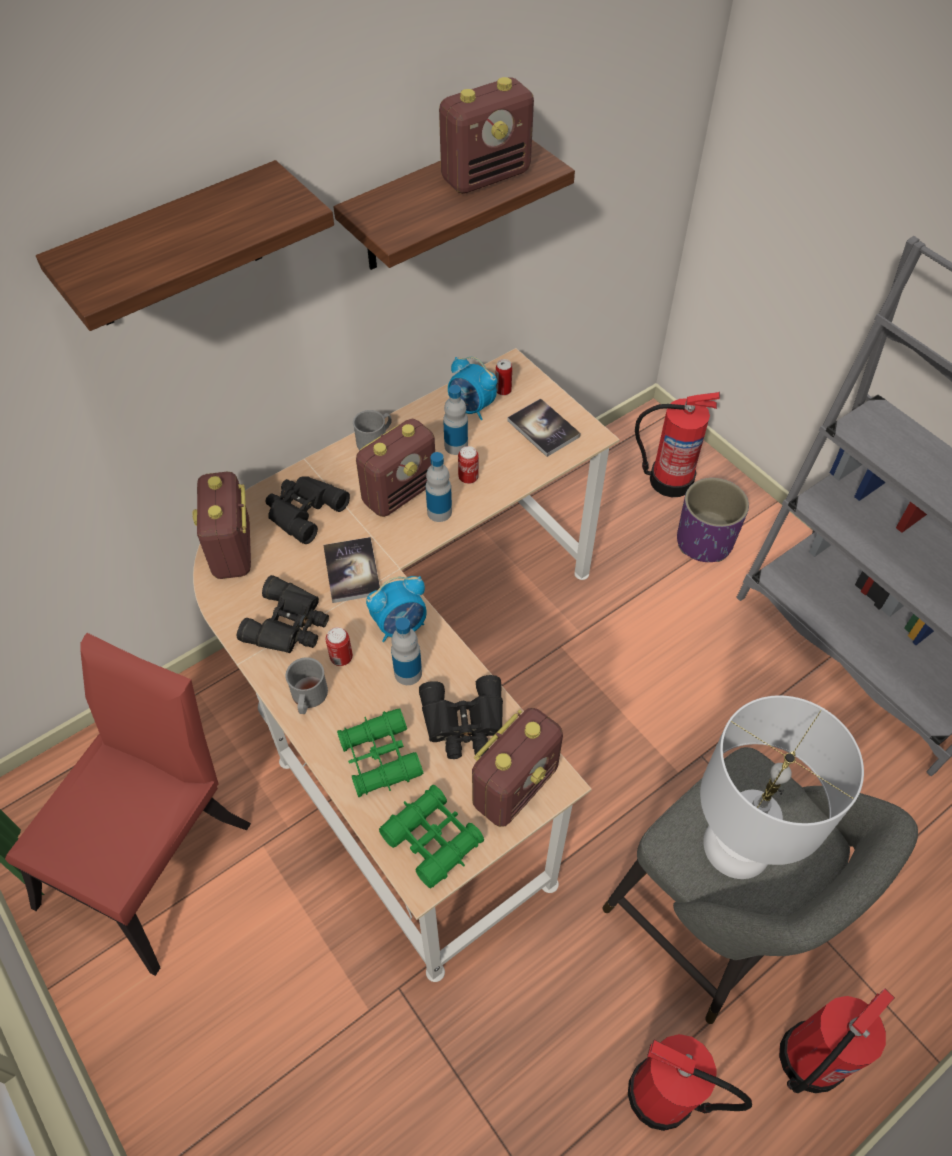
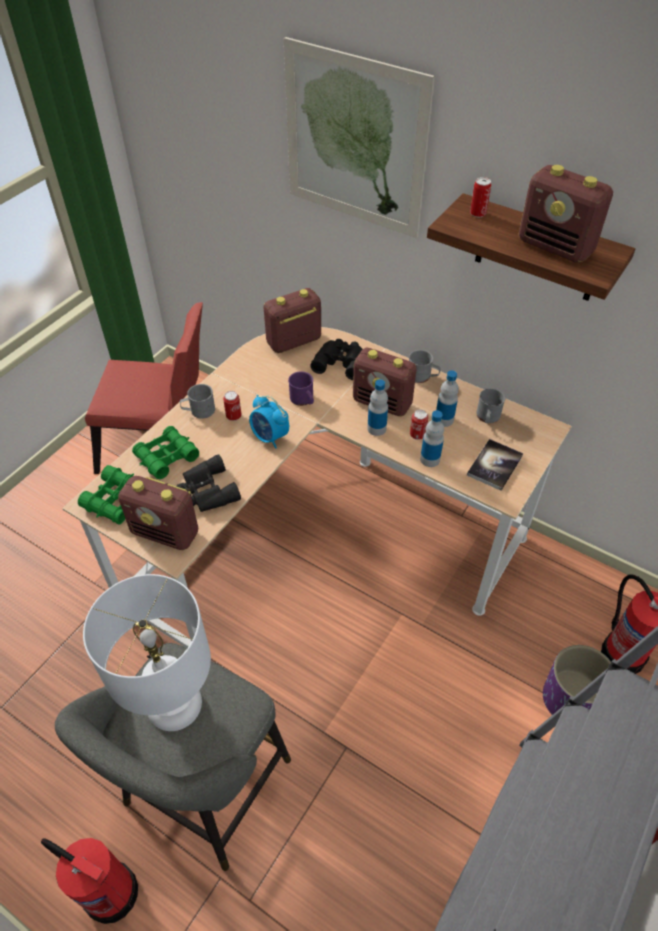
camera: 70 degrees right, 5 degrees down
(173, 248) = (354, 141): shelf -> picture
(289, 624) = (249, 385): black binoculars -> none
(352, 571) = (303, 400): book -> purple mug
(408, 673) = (234, 452): bottle -> bottle (430, 459)
(471, 408) = (487, 417): alarm clock -> grey mug
(503, 390) = (519, 430): can -> can (477, 213)
(662, 1096) = (66, 780): fire extinguisher -> none

